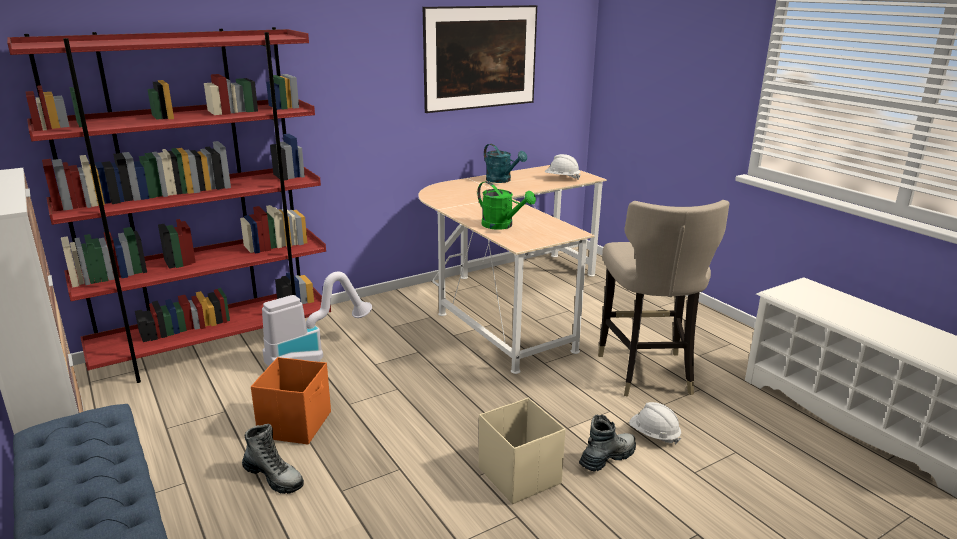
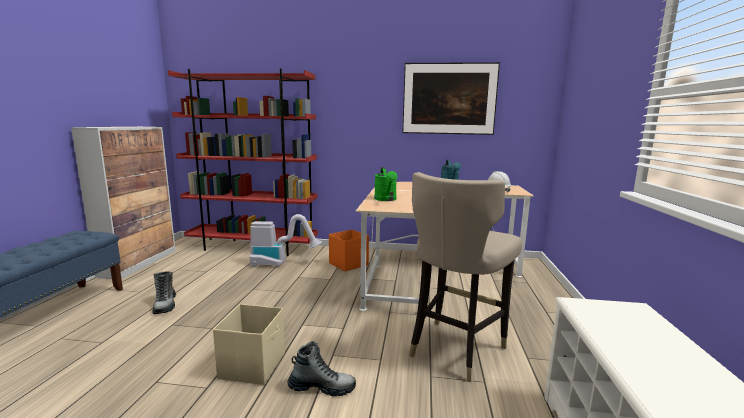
camera: 40 degrees right, 10 degrees down
(296, 424) = (217, 288): orange storage box -> orange storage box (349, 264)
(654, 435) = (383, 392): white hard hat -> none

